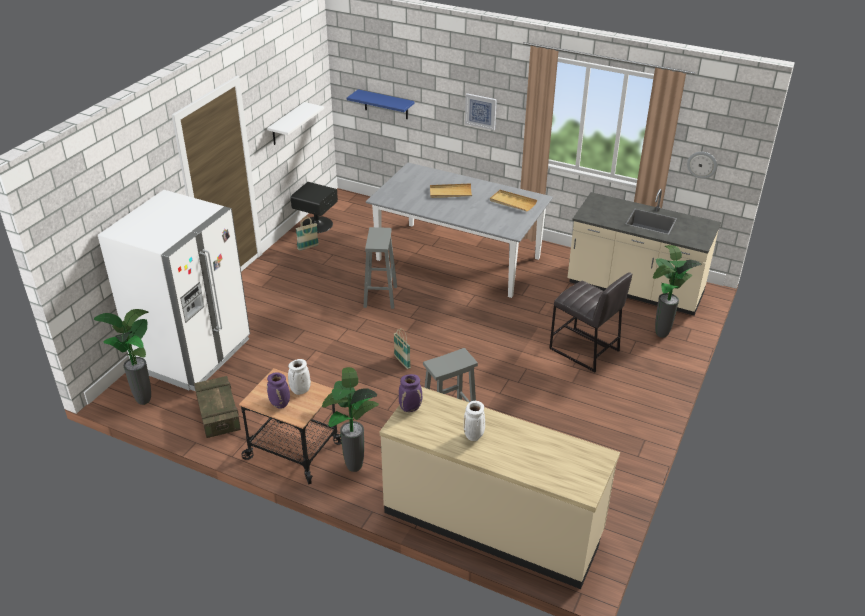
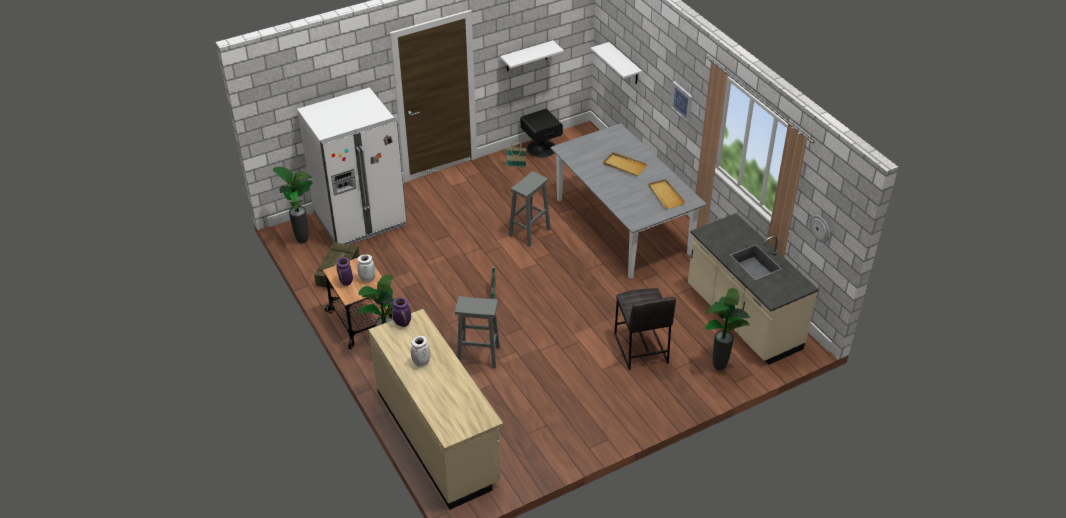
camera: 35 degrees right, 5 degrees up
(386, 104) = (624, 64): blue shelf -> white shelf

